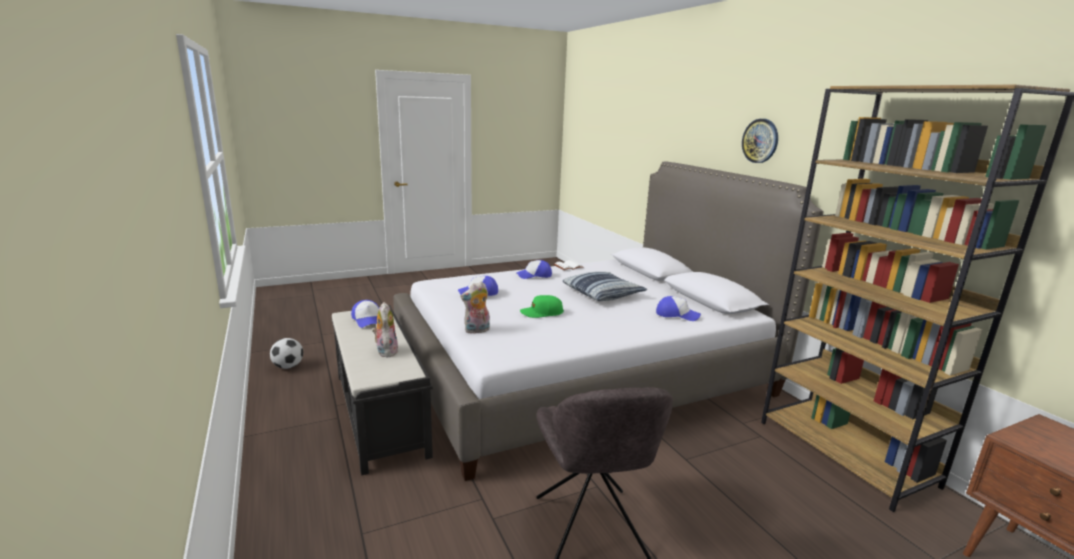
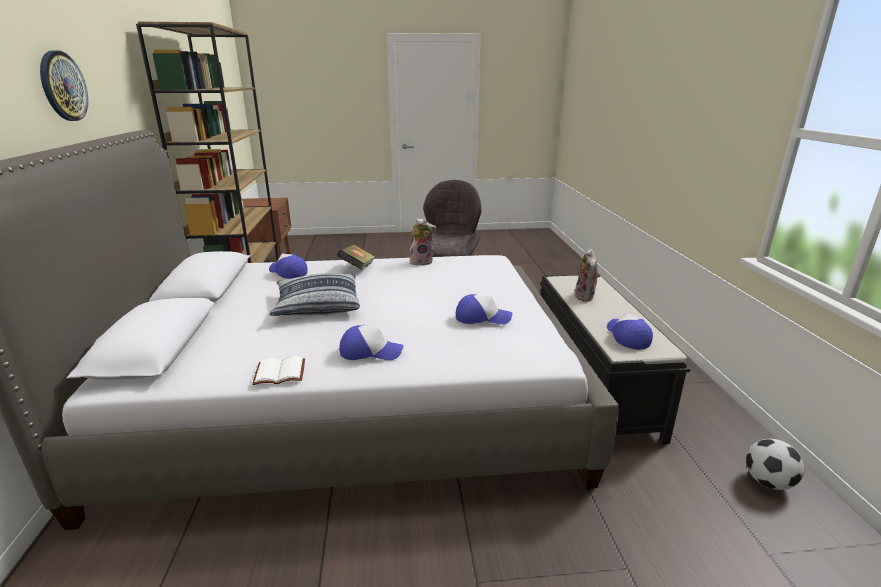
camera: 160 degrees left, 5 degrees up
(477, 331) = (499, 277): plush toy -> plush toy (422, 262)
(541, 313) = (422, 288): green cap -> none
(623, 325) = (357, 269): none -> book

